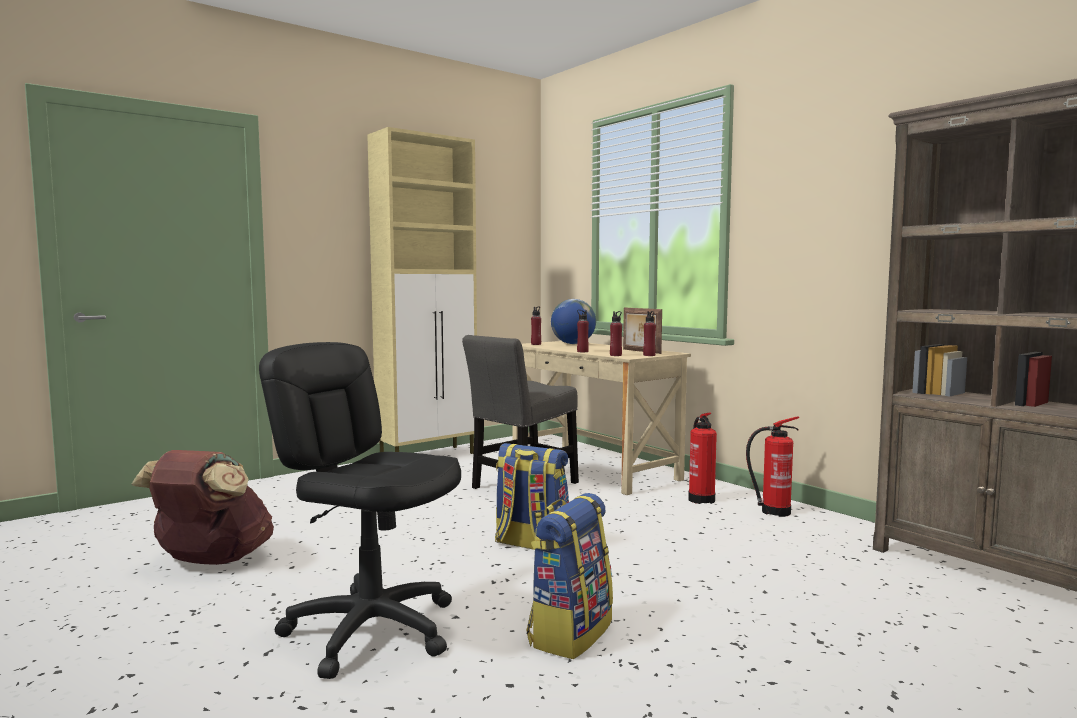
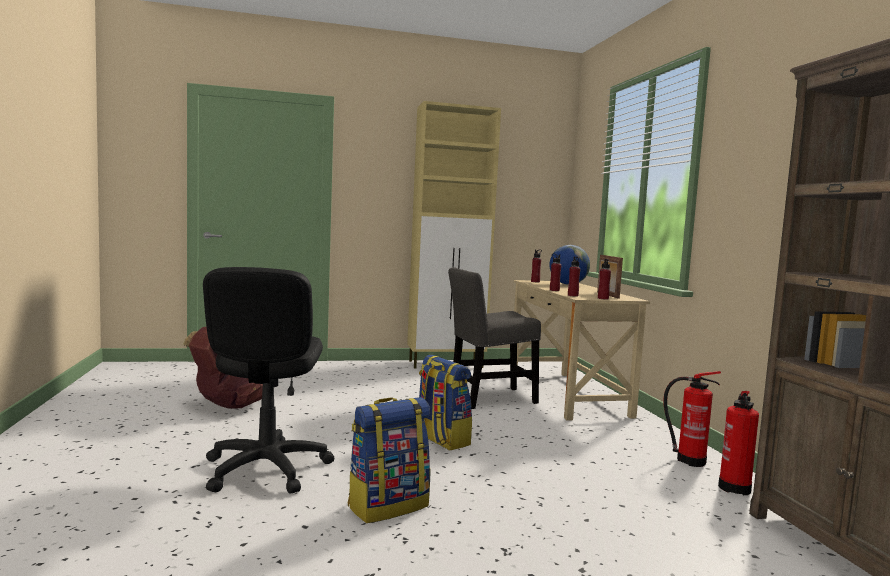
camera: 25 degrees right, 0 degrees up
(371, 630) = (266, 469): black office chair -> black office chair turned 150 degrees counterclockwise
(701, 499) = (631, 436): fire extinguisher -> fire extinguisher (734, 487)

